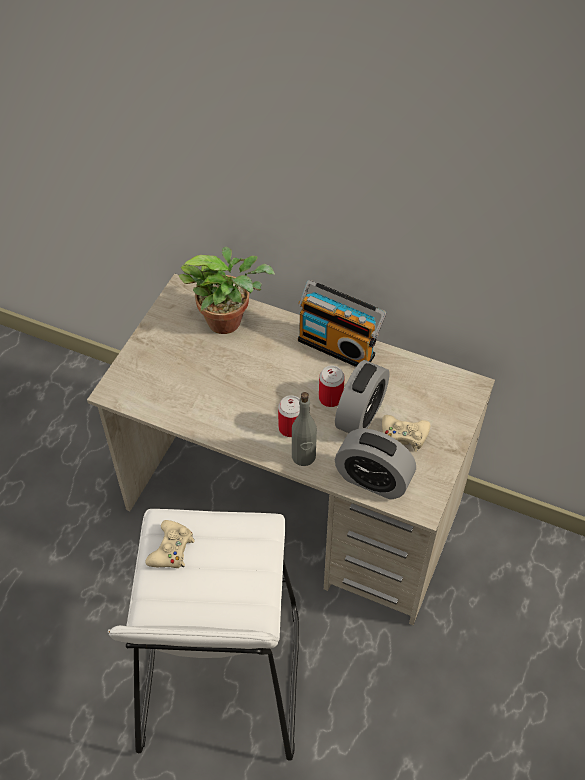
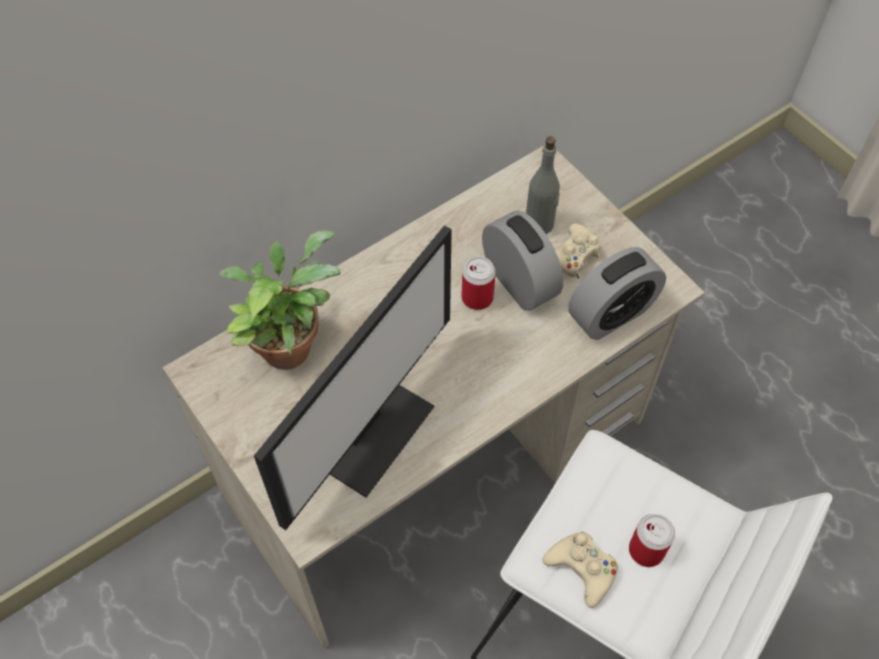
camera: 60 degrees left, 5 degrees up
(195, 389) = (370, 430): none -> monitor
(291, 428) = (494, 357): can -> can (646, 550)
(303, 456) = (541, 364): grey bottle -> grey bottle (539, 224)
(338, 345) = (408, 253): radio -> none

